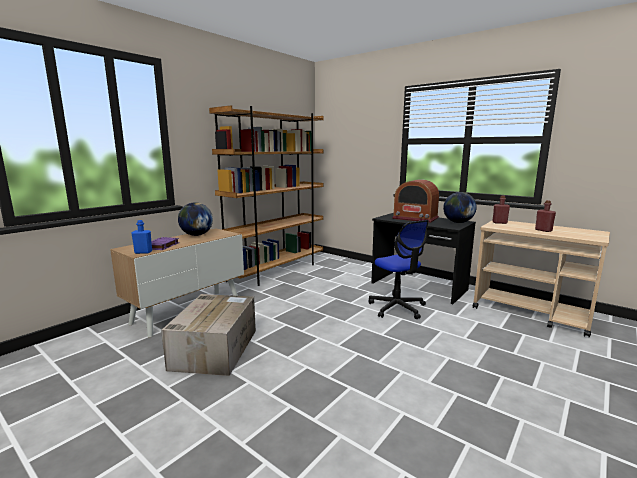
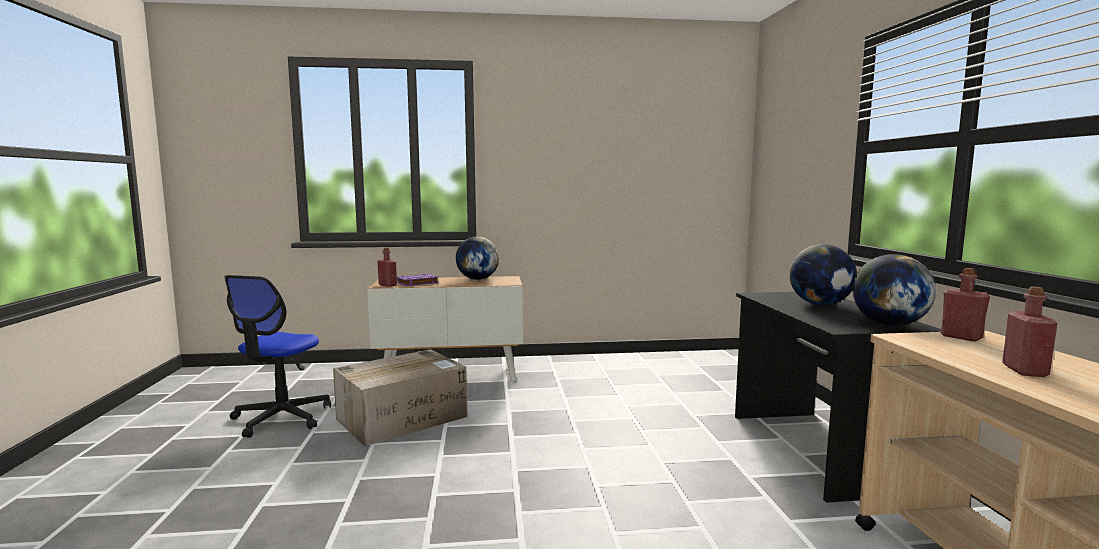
camera: 45 degrees right, 5 degrees down
(143, 252) = (387, 285): blue bottle -> red bottle
(277, 271) = (627, 361): brown bookcase -> none
(397, 308) = (700, 464): office chair -> office chair (281, 418)
(415, 218) = (820, 304): radio -> globe

